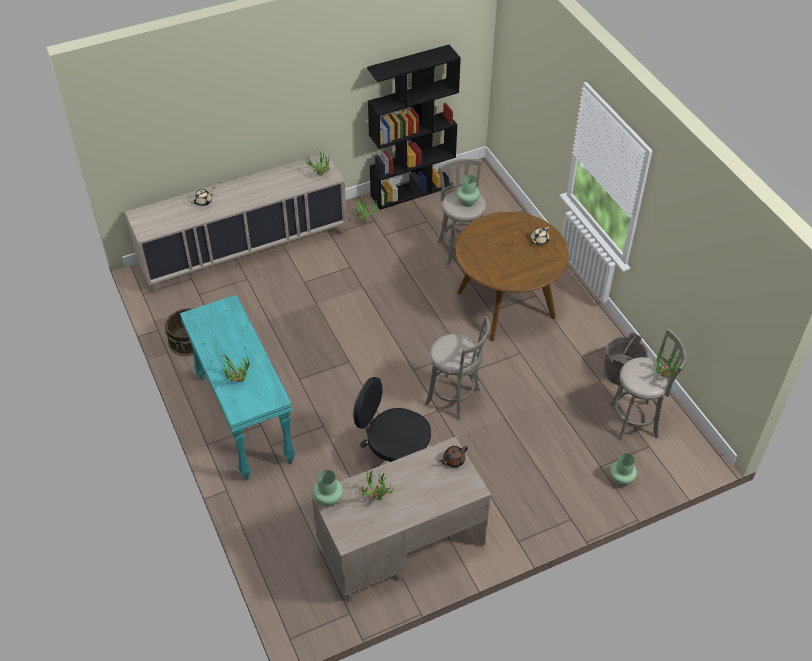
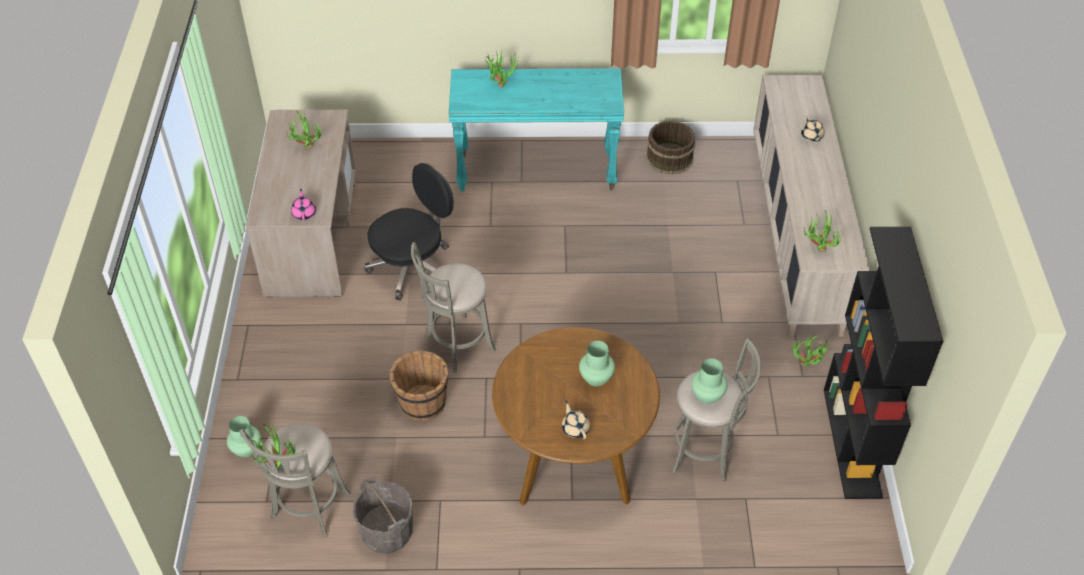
camera: 115 degrees right, 0 degrees up
(328, 499) = (331, 118): green vase -> green vase (596, 378)
(453, 460) = (304, 213): brown teapot -> pink teapot
(517, 396) = (422, 404): none -> brown bucket

